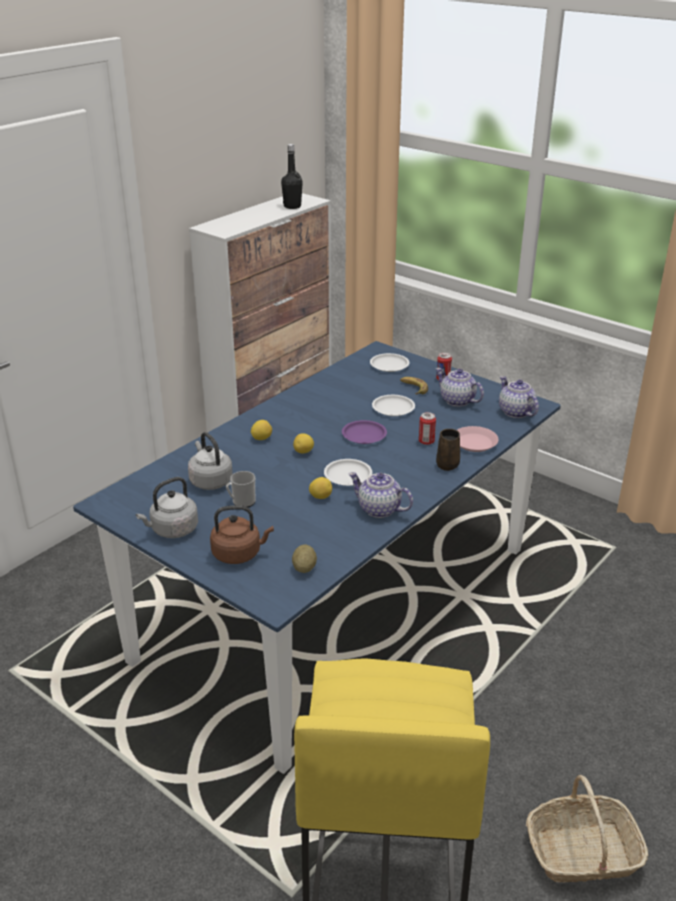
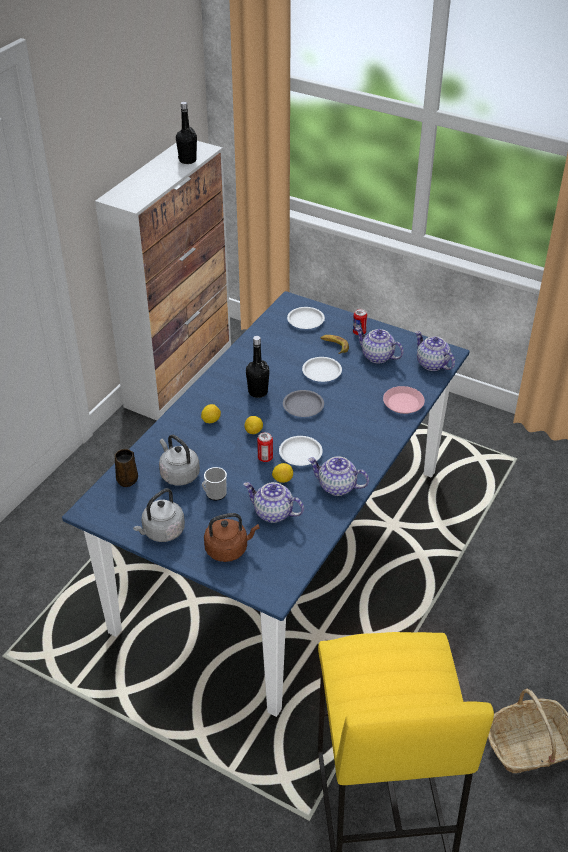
camera: 10 degrees left, 10 degrees up
(299, 526) = (272, 513): none -> teapot
(304, 568) = (289, 556): potato -> none
(319, 419) = (258, 392): none -> black bottle
(364, 435) = (303, 406): purple plate -> grey plate
(426, 442) = (360, 407): can -> can (265, 458)
(448, 464) = (385, 430): brown mug -> brown mug (128, 479)

